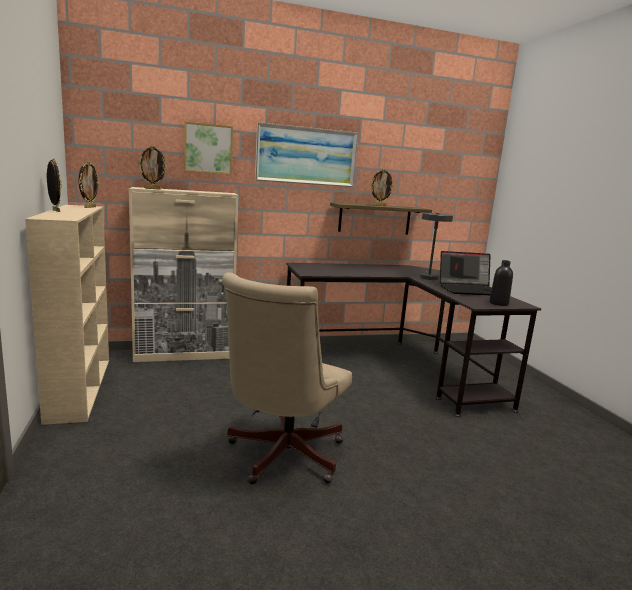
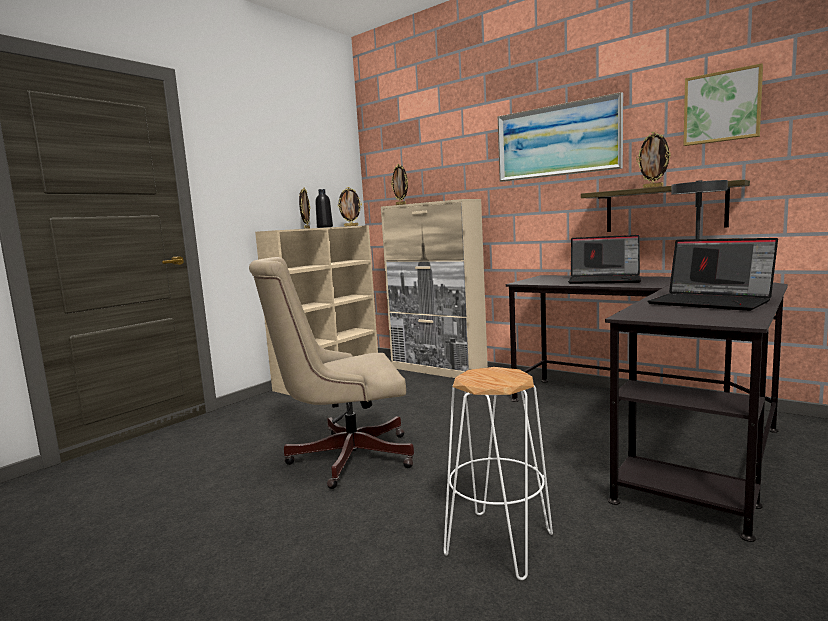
camera: 55 degrees right, 5 degrees down
(208, 148) = (457, 157): picture -> picture (722, 107)
(354, 269) = (605, 280): none -> laptop
(465, 462) = (498, 543): none -> white stool
(498, 303) = (688, 317): black bottle -> black bottle (325, 227)

